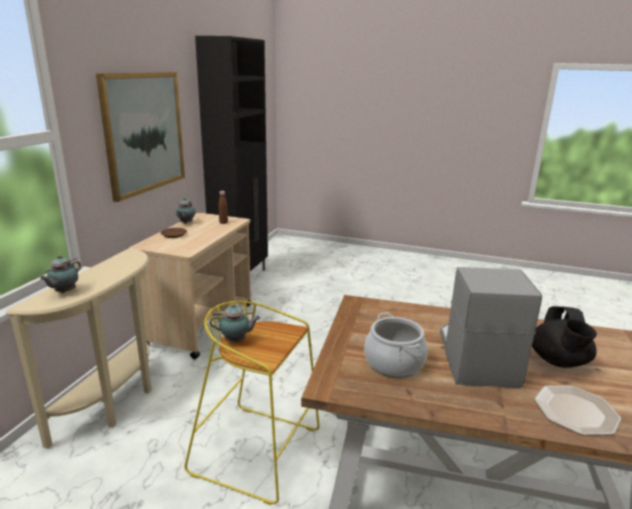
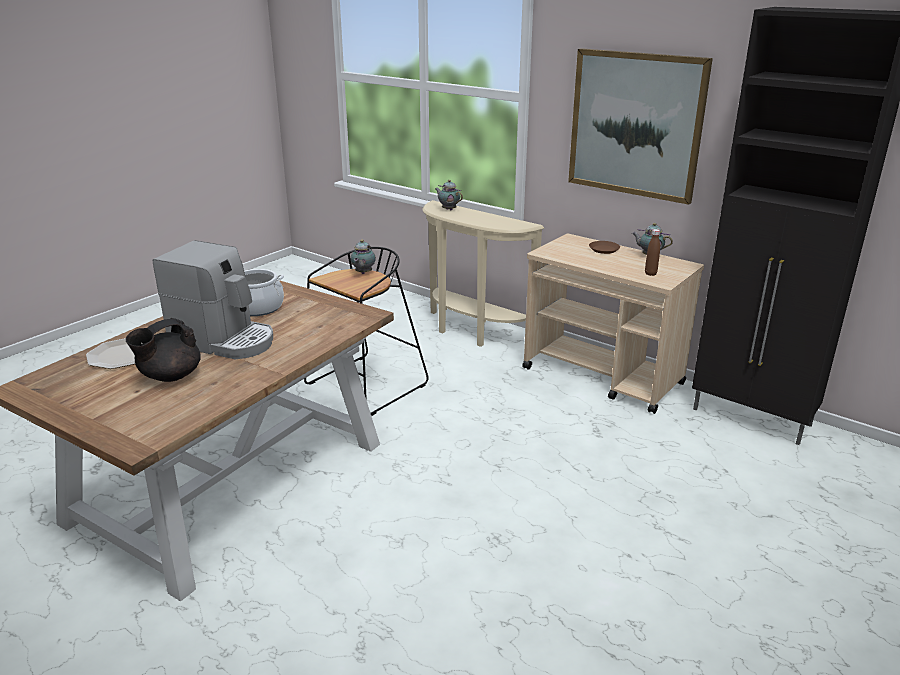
camera: 110 degrees right, 5 degrees up
(259, 451) = (366, 386): yellow stool -> black stool
(558, 362) = (170, 376): black teapot -> black teapot turned 75 degrees counterclockwise

